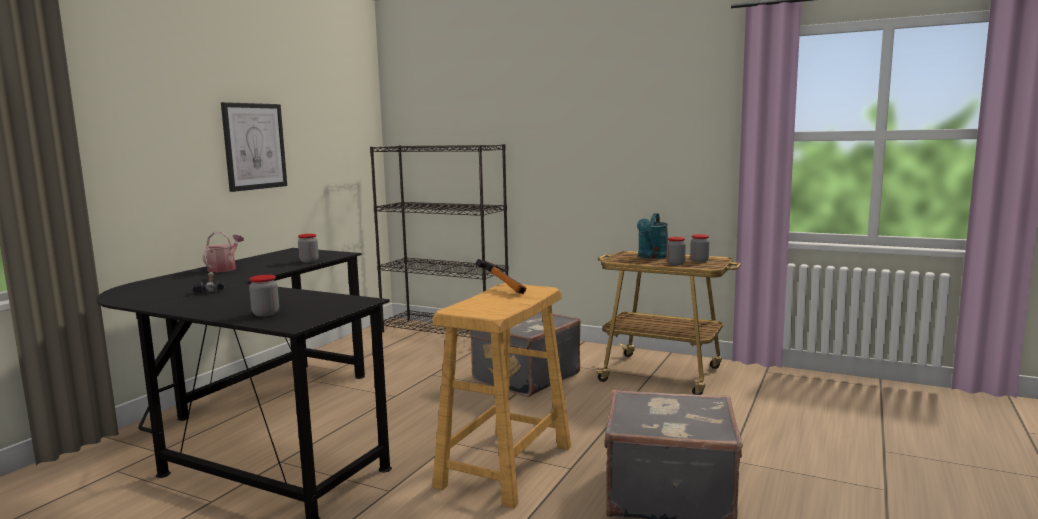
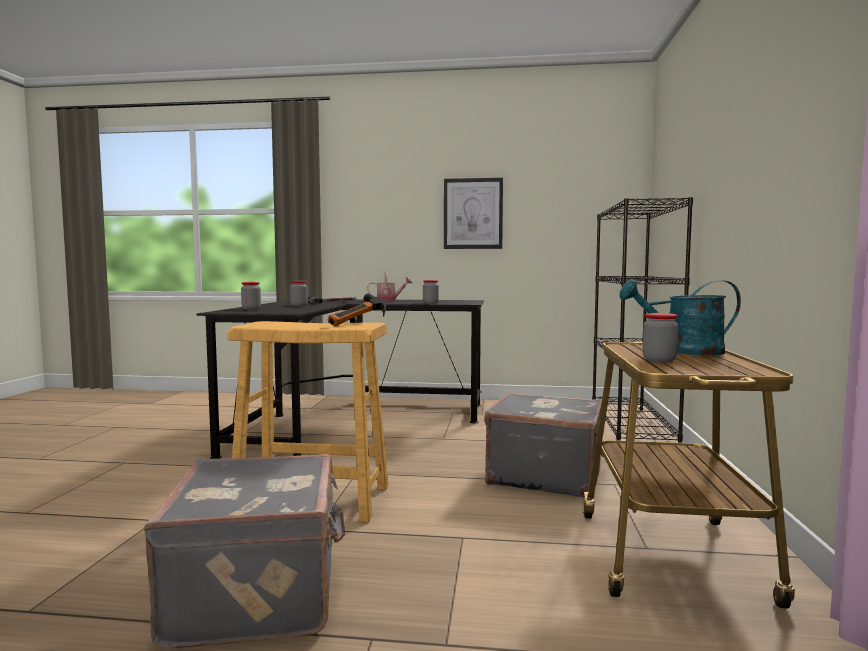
camera: 70 degrees right, 5 degrees down
(699, 261) = (714, 366): jar -> jar (299, 305)

